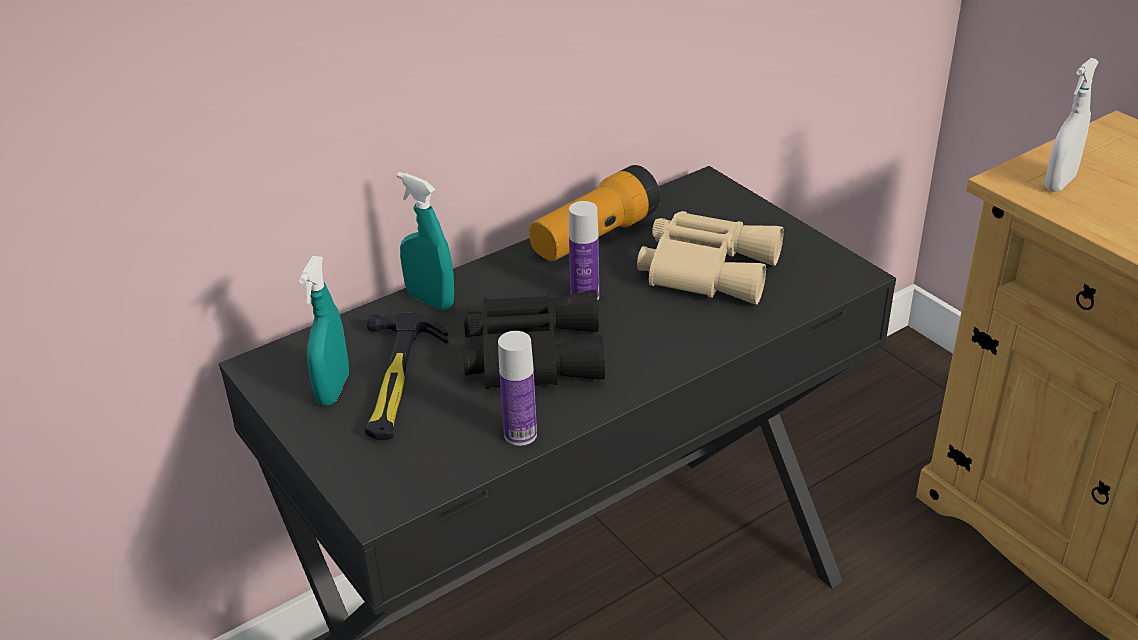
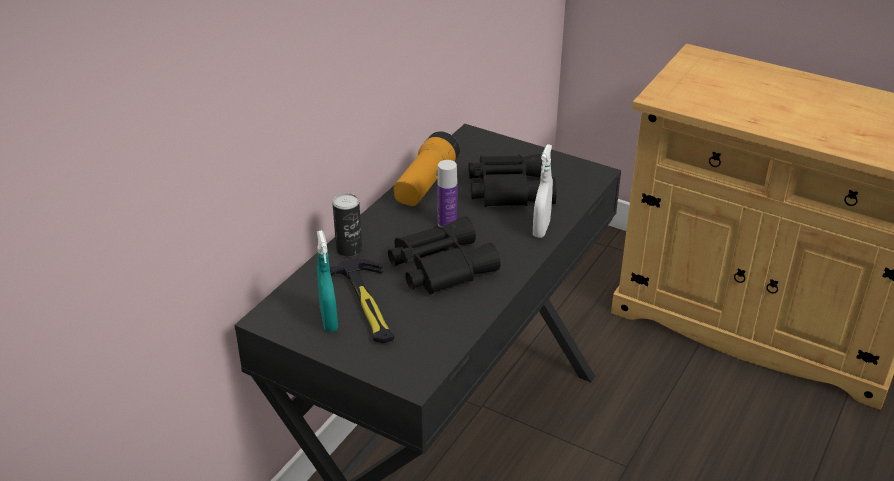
camera: 25 degrees left, 0 degrees up
(430, 300) = (349, 249): turquoise spray bottle -> can
(520, 434) = (469, 316): bottle -> none
(707, 267) = (509, 188): beige binoculars -> black binoculars
(1059, 183) = (683, 93): white spray bottle -> white spray bottle (541, 229)

